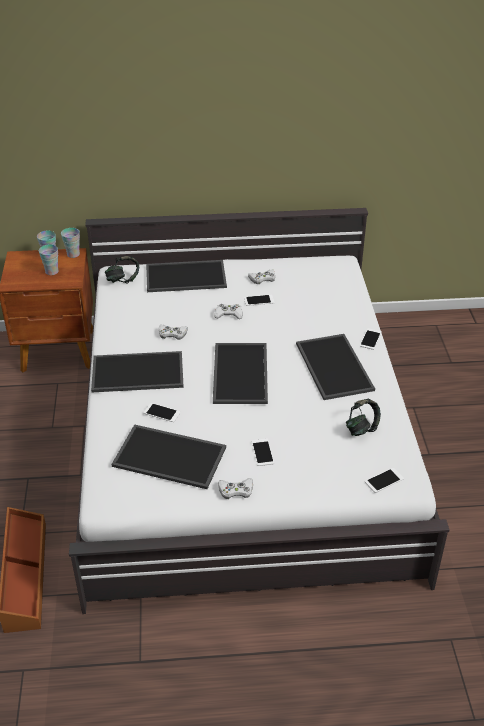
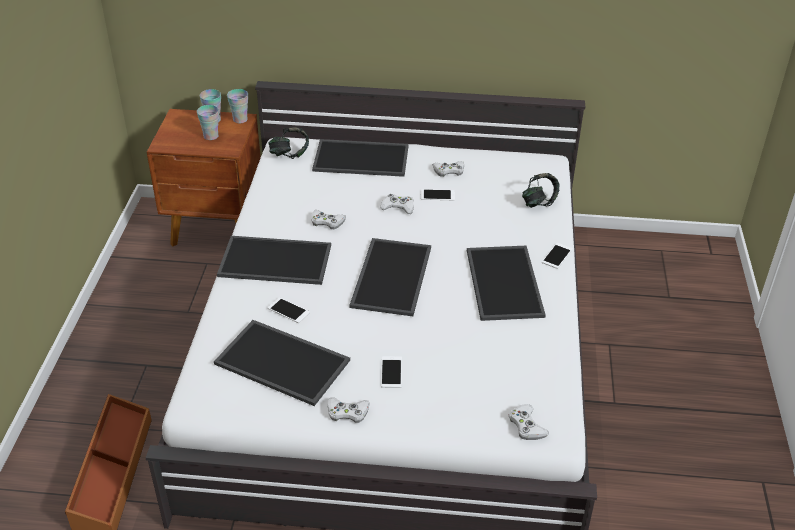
camera: 10 degrees right, 0 degrees up
(361, 428) = (517, 360): headphones -> headphones (539, 202)
(384, 480) = (526, 426): phone -> white game controller

